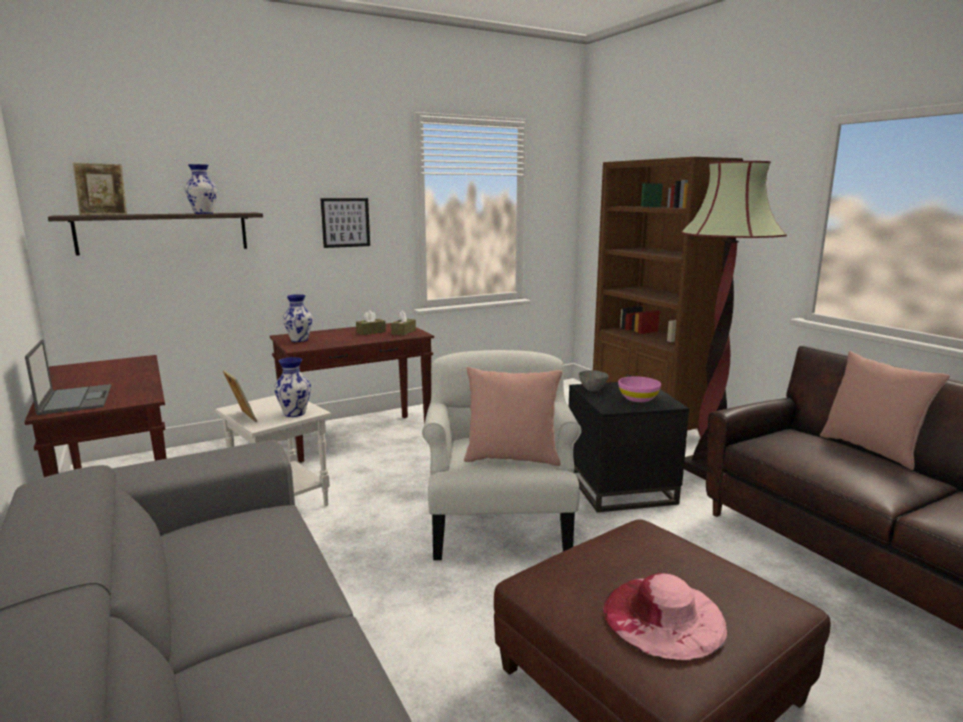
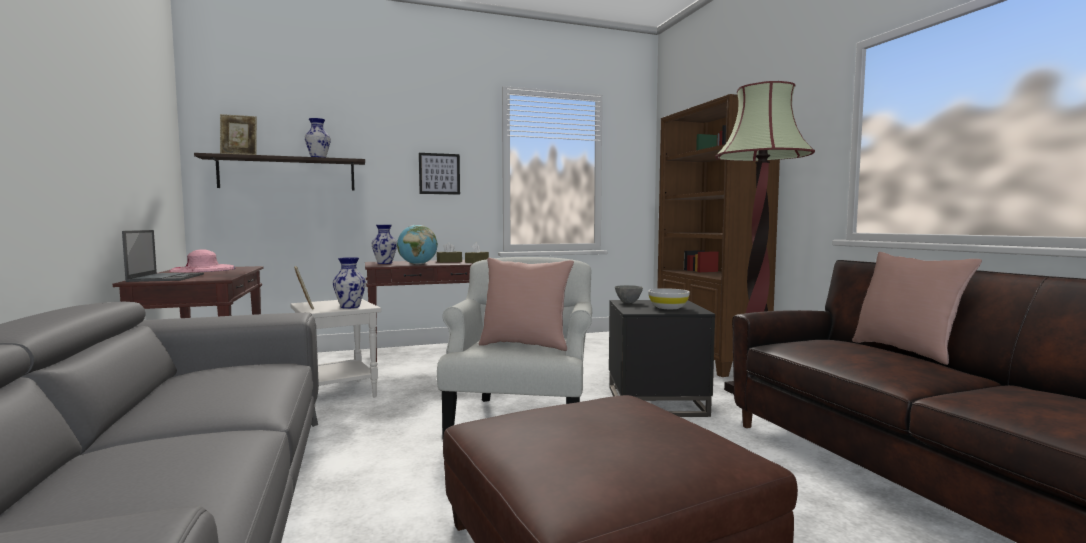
camera: 10 degrees right, 10 degrees down
(341, 342) = (417, 264): none -> globe
(638, 399) = (668, 307): pink bowl -> white bowl
(664, 616) = (589, 453): pink hat -> pink hat (203, 269)

